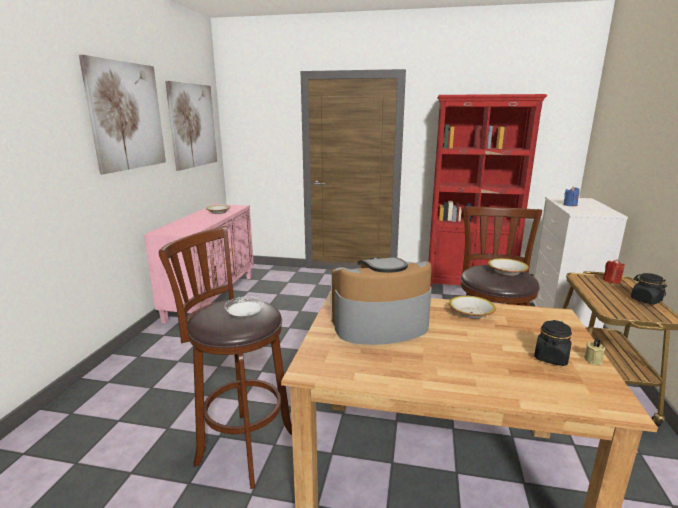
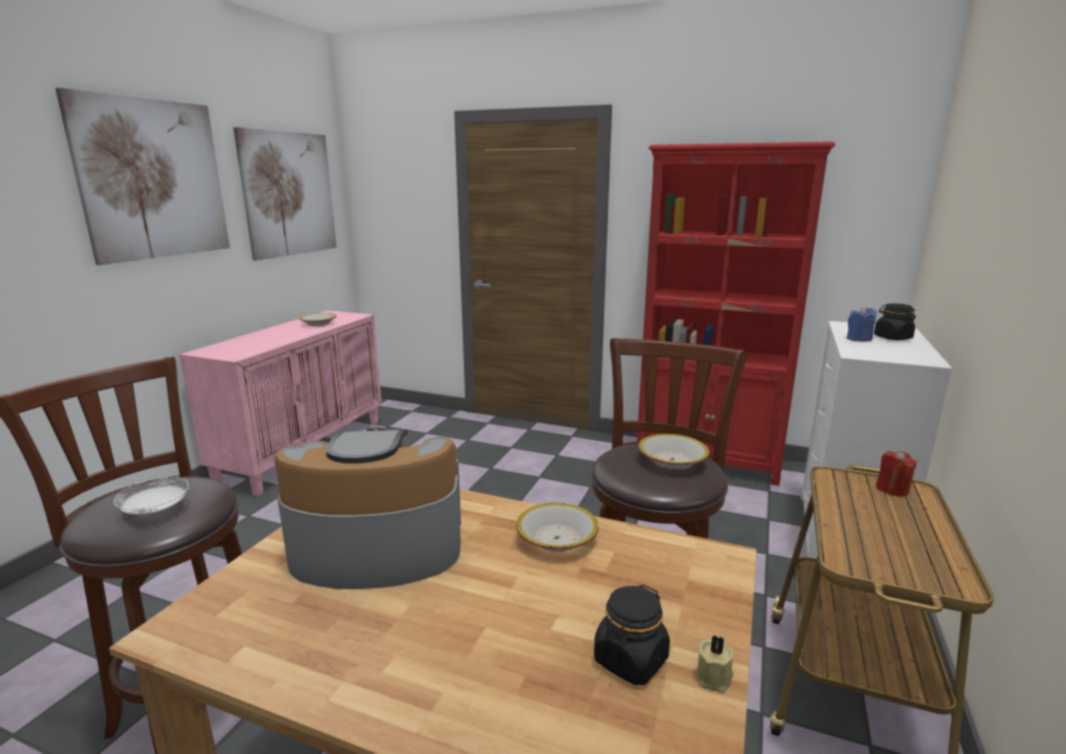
camera: 10 degrees right, 0 degrees up
(645, 300) = (934, 539): black jar -> black jar (892, 338)

